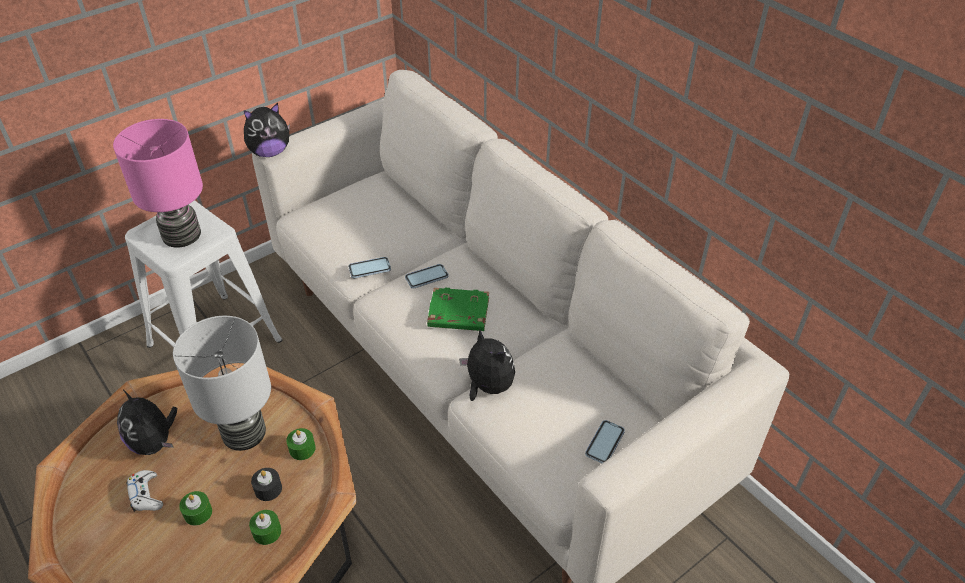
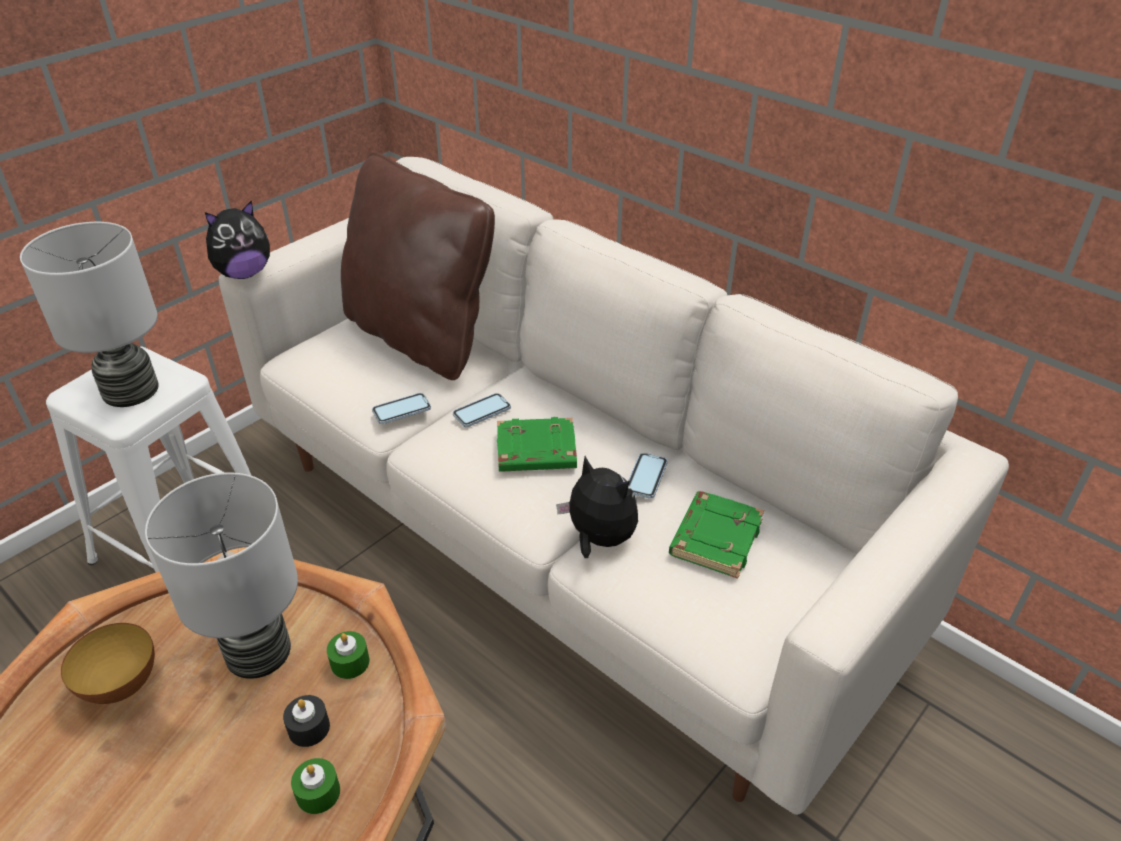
camera: 10 degrees left, 5 degrees down
(146, 495) = (117, 767): white game controller -> none
(154, 442) = (122, 685): plush toy -> bowl
(181, 235) = (130, 390): pink table lamp -> grey table lamp
(198, 513) = (204, 781): green candle -> none
(395, 210) = (421, 337): none -> brown pillow
(569, 397) = (714, 538): none -> green book
(604, 443) = (780, 590): phone -> phone (646, 477)

